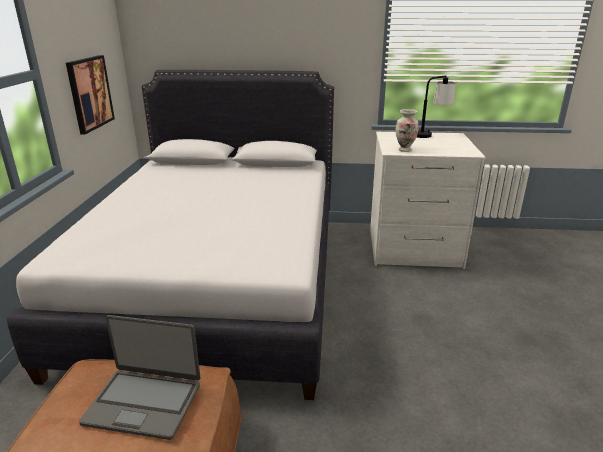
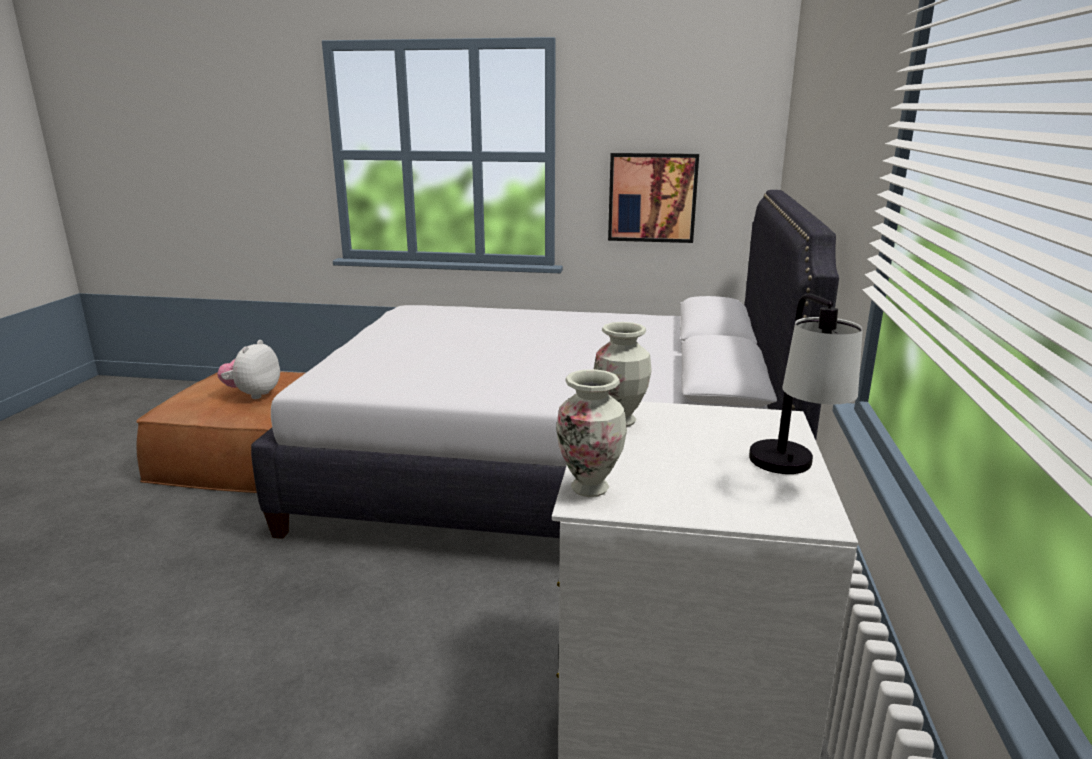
camera: 95 degrees right, 5 degrees down
(144, 403) = (253, 394): laptop -> plush toy
(464, 153) = (590, 488): none -> vase

